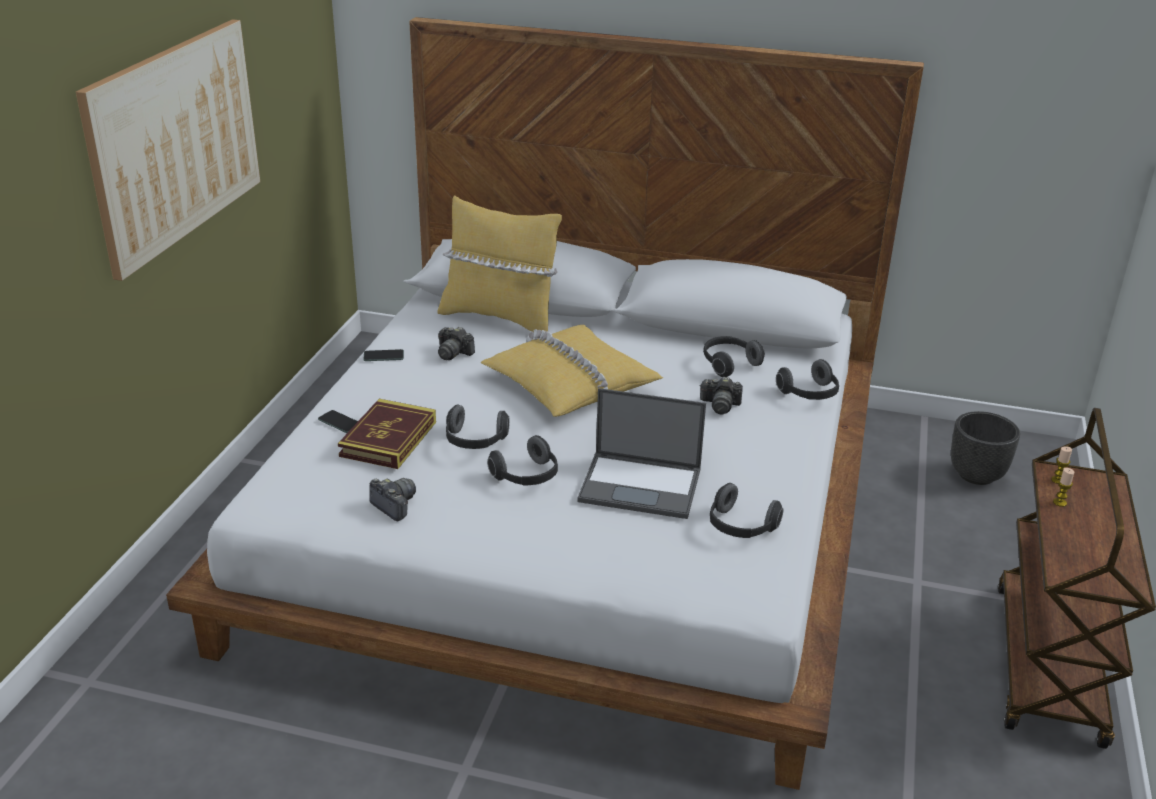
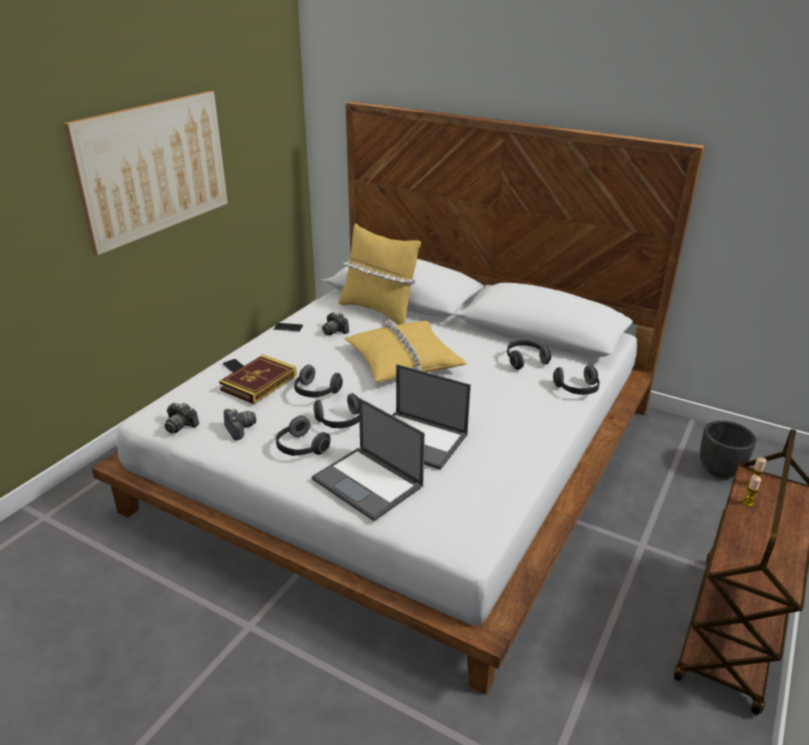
camera: 15 degrees right, 0 degrees up
(605, 549) = (369, 483): none -> laptop
(720, 405) = (504, 389): camera -> camera (180, 425)
(740, 528) = (477, 483): headphones -> headphones (300, 448)

